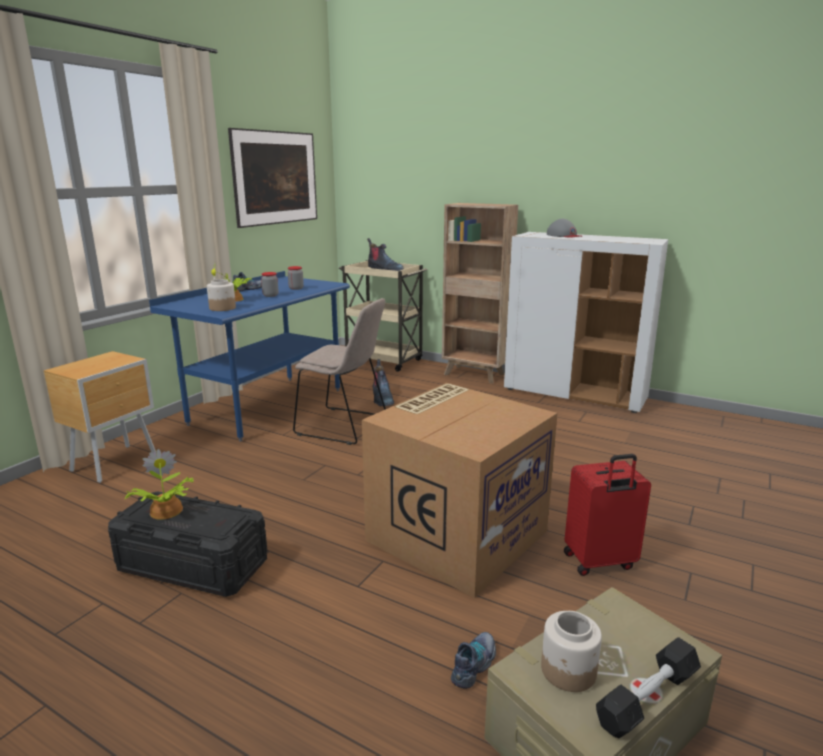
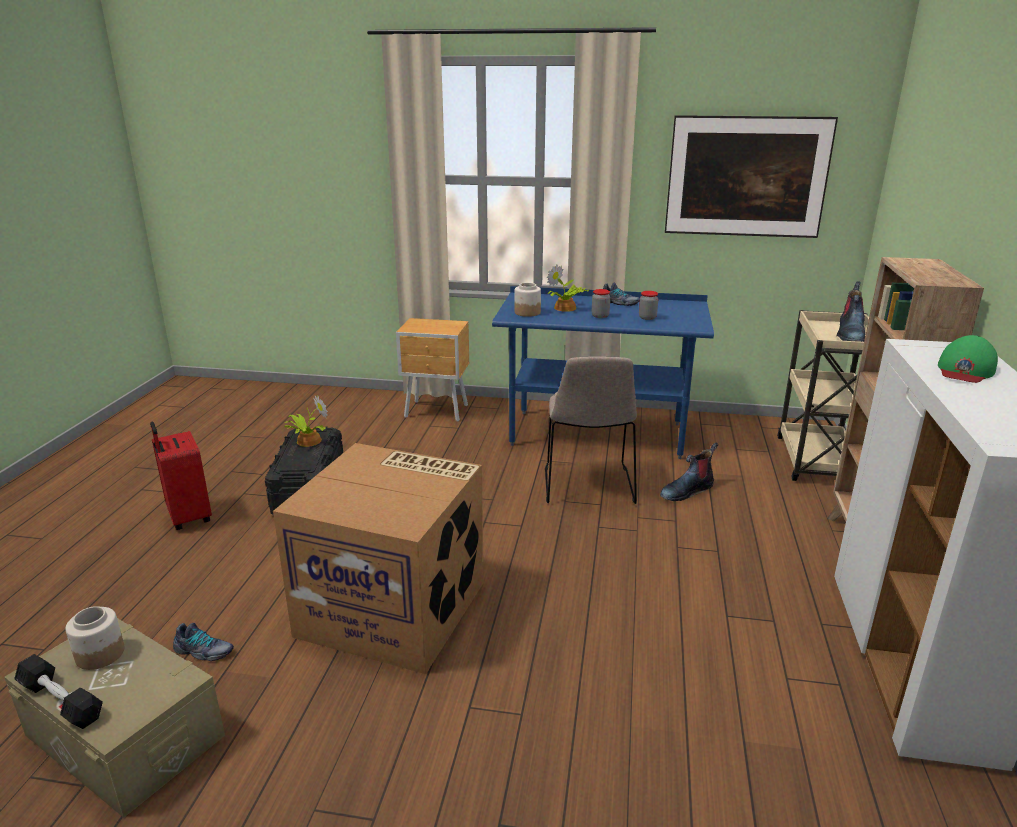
camera: 70 degrees right, 5 degrees up
(564, 235) = (965, 370): grey cap -> green cap
(599, 562) = (373, 725): red suitcase -> red suitcase (188, 517)

